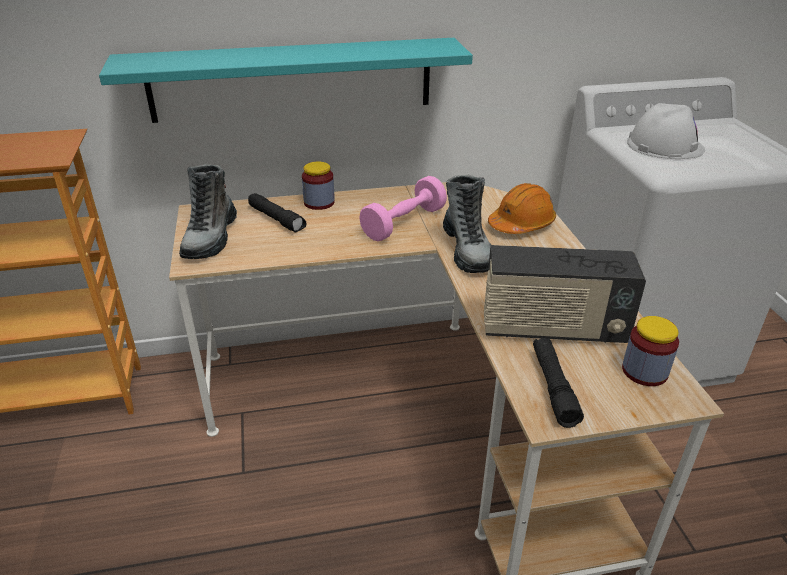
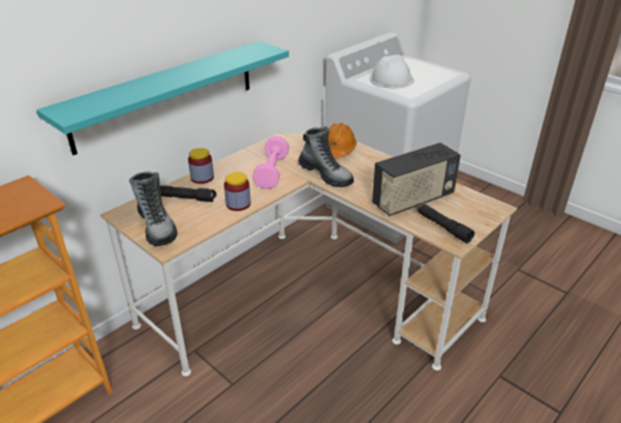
camera: 35 degrees left, 0 degrees up
(644, 371) = (471, 203): jar -> jar (238, 204)

